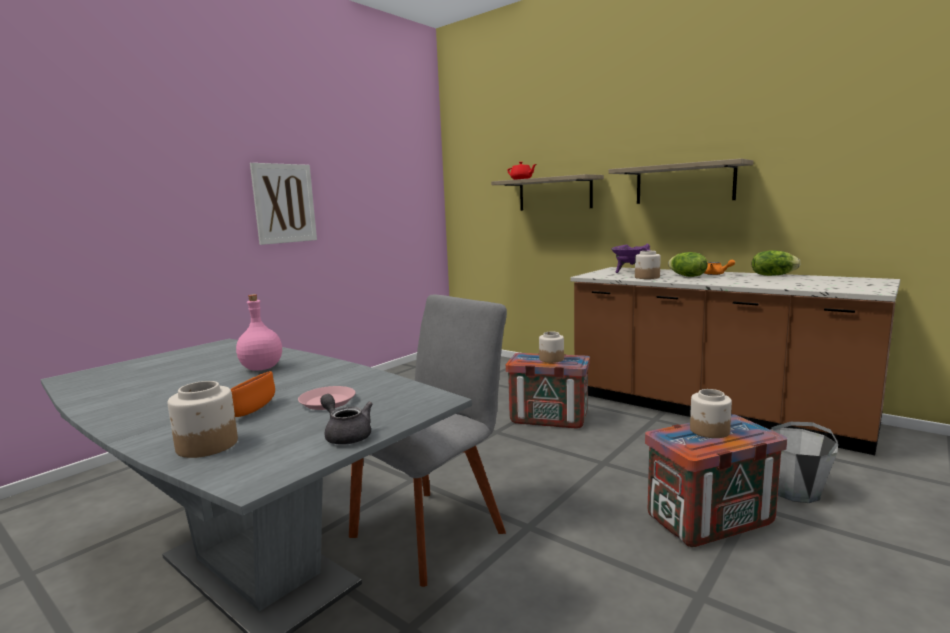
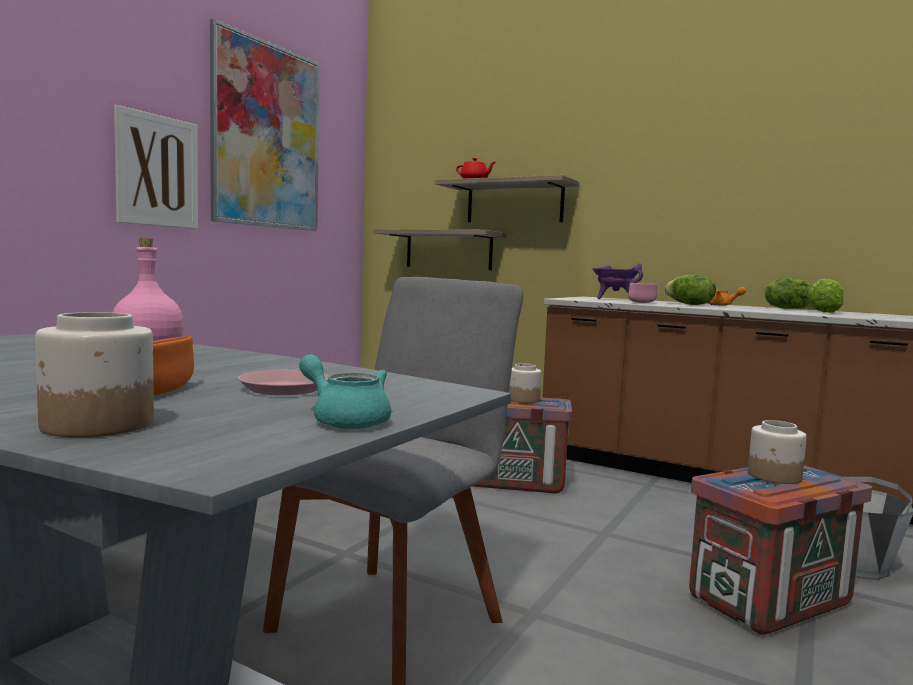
camera: 10 degrees left, 5 degrees down
(346, 435) = (345, 420): grey teapot -> turquoise teapot
(363, 162) = (267, 136): none -> picture
(647, 277) = (642, 303): jar -> pink bowl
(684, 183) = (681, 196): shelf -> shelf (448, 250)
(798, 279) = (825, 312): none -> lettuce

